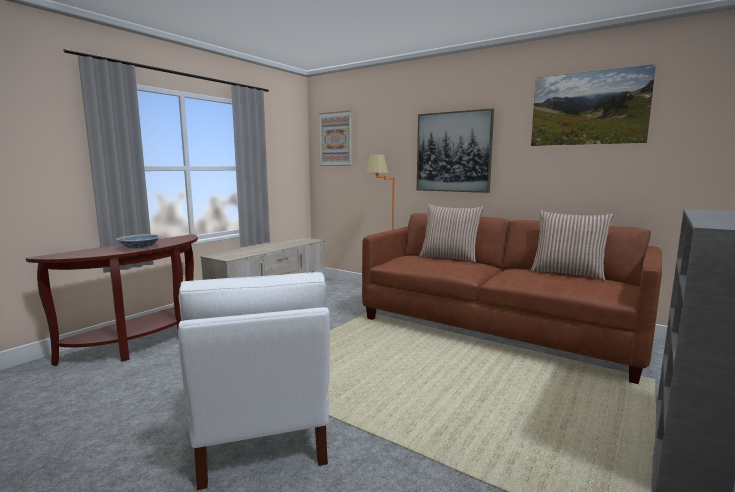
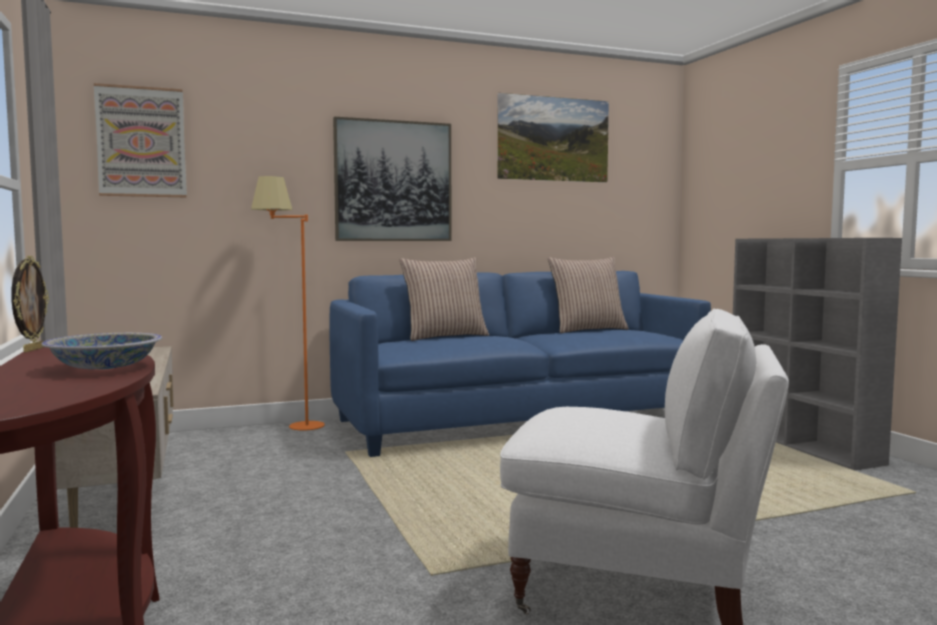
camera: 55 degrees left, 5 degrees down
(177, 236) = (32, 350): none -> picture frame
(496, 329) = (519, 421): brown sofa -> blue sofa

